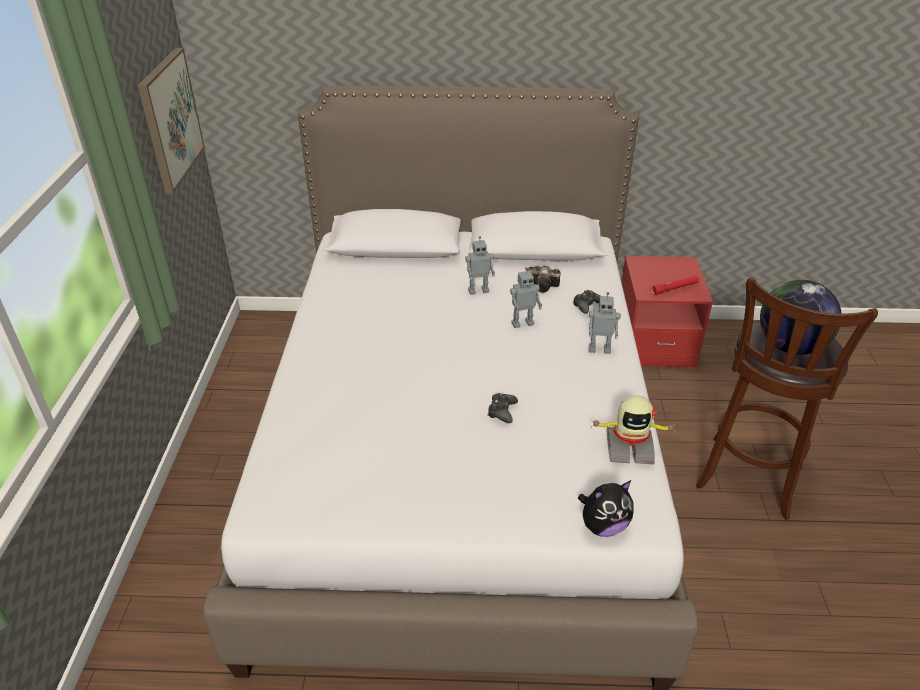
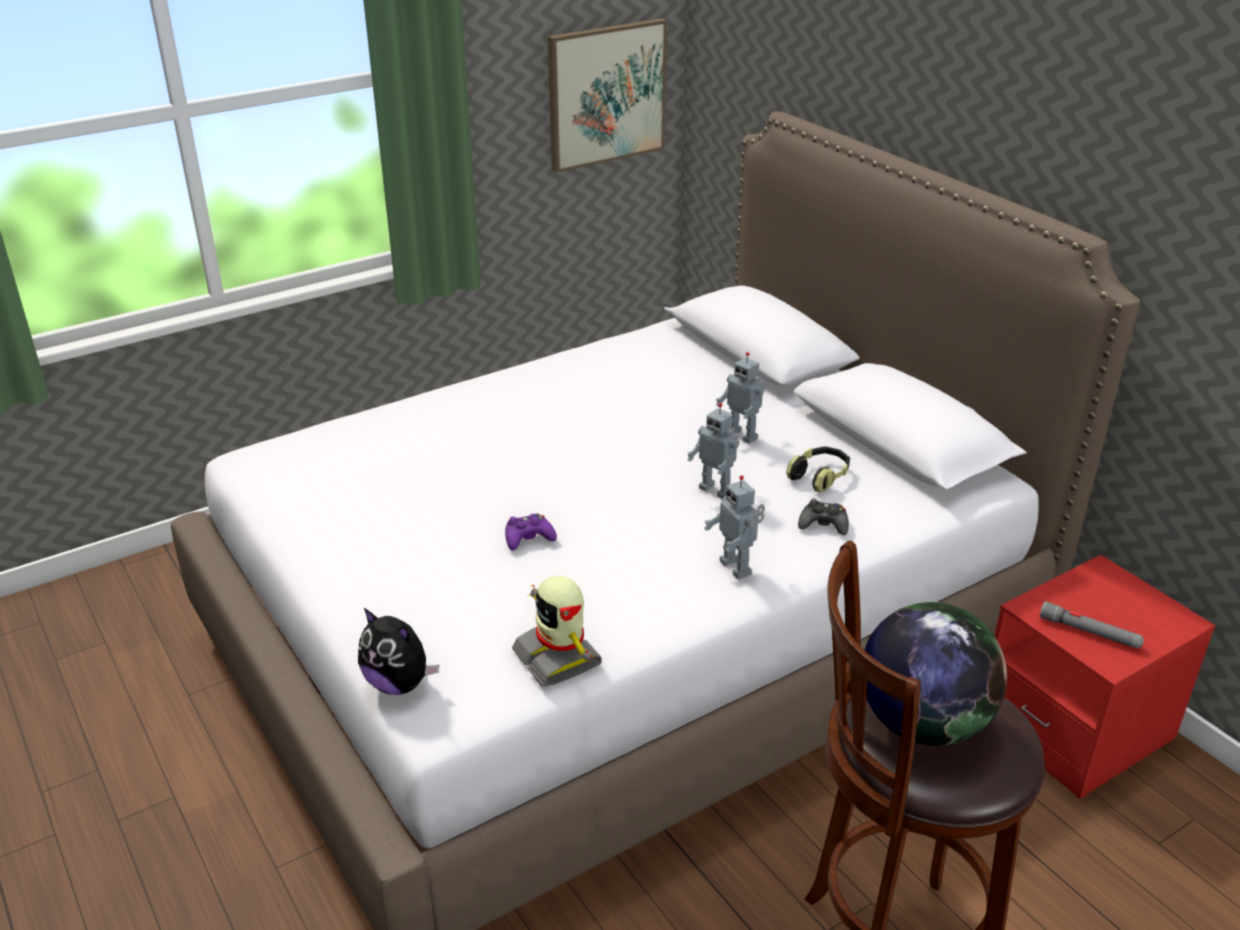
camera: 55 degrees right, 5 degrees down
(502, 411) = (528, 538): black game controller -> purple game controller
(544, 286) = (819, 477): camera -> headphones
(675, 288) = (1089, 632): red flashlight -> grey flashlight

